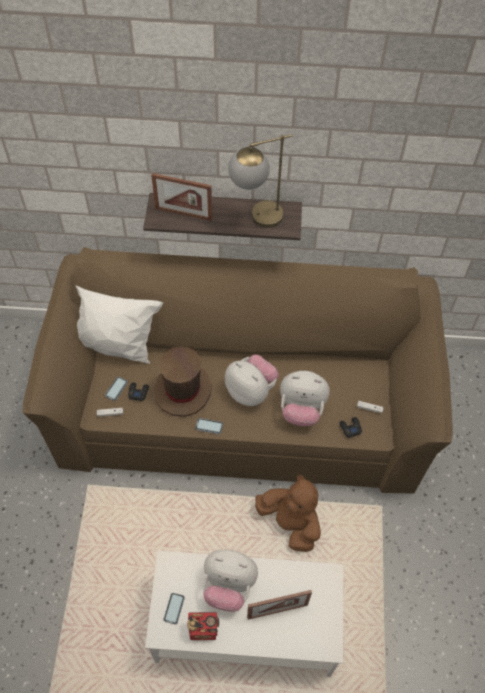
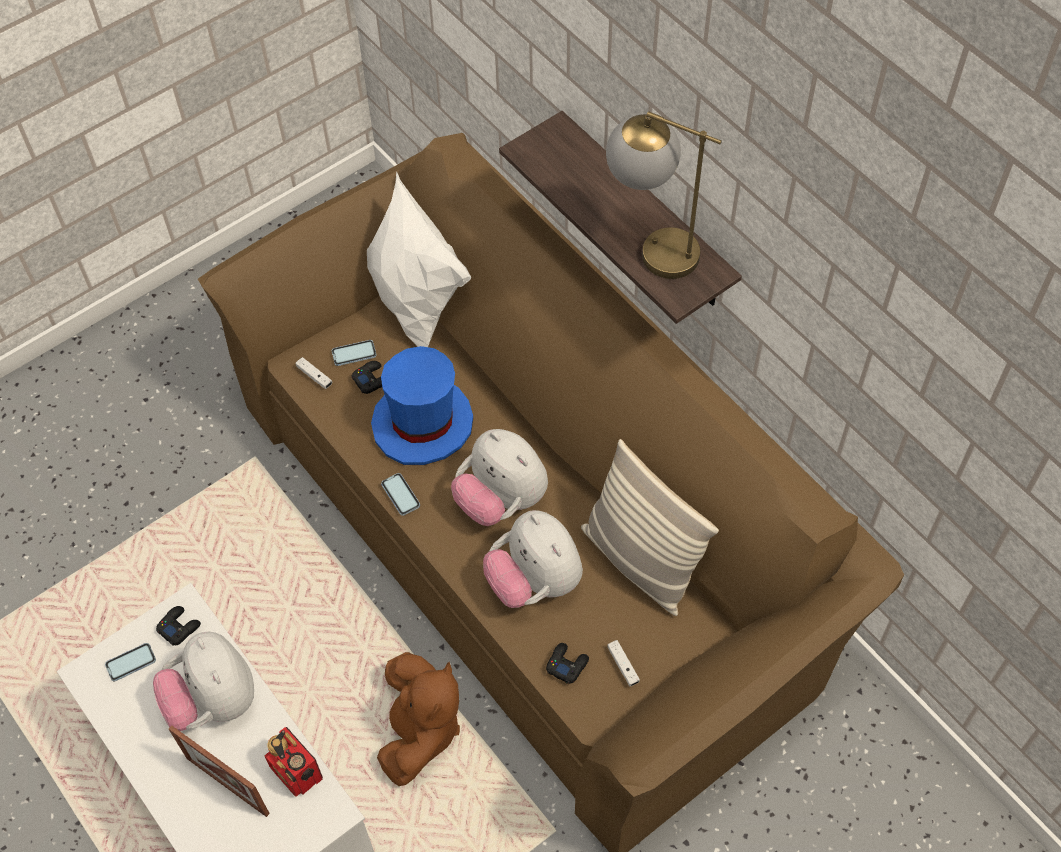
camera: 50 degrees right, 0 degrees up
(176, 573) = (179, 627): none -> black game controller
(183, 214) = (568, 169): picture frame -> none
(183, 390) = (423, 423): brown hat -> blue hat
(204, 630) = (131, 719): radio -> radio (297, 773)
(251, 390) = (501, 499): plush toy -> plush toy turned 135 degrees clockwise
(328, 365) = (640, 561): none -> pillow

